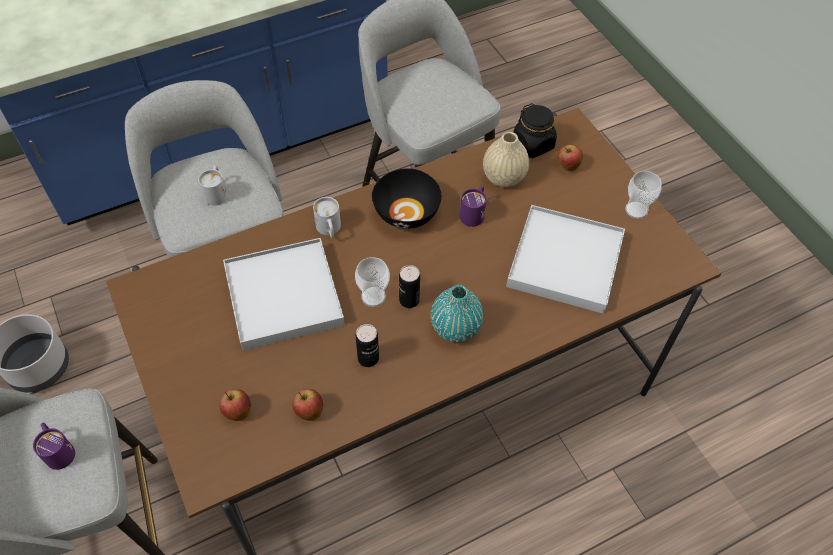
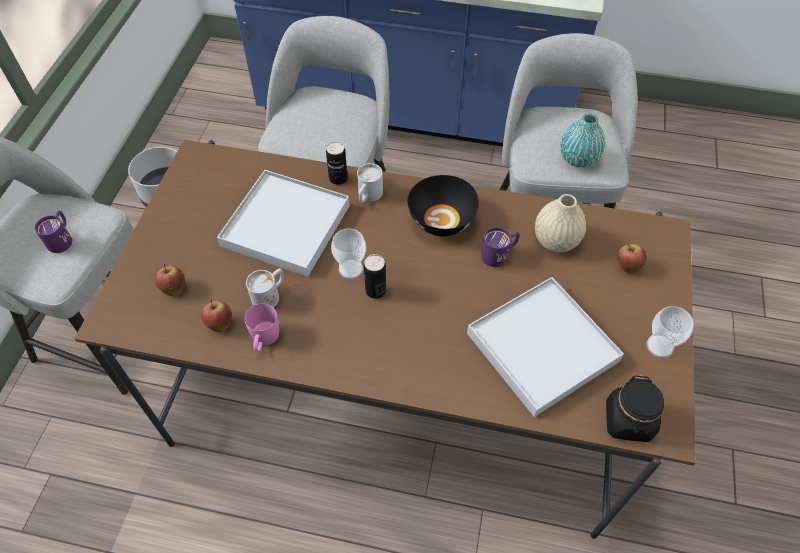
camera: 40 degrees right, 0 degrees up
(216, 192) = (326, 124): white mug -> white mug (270, 295)
(359, 397) = (264, 339): none -> pink mug
(368, 358) = (300, 314): can -> can (338, 178)
(455, 327) = (391, 338): turquoise vase -> turquoise vase (578, 158)
(533, 145) = (611, 229): black jar -> black jar (628, 421)

